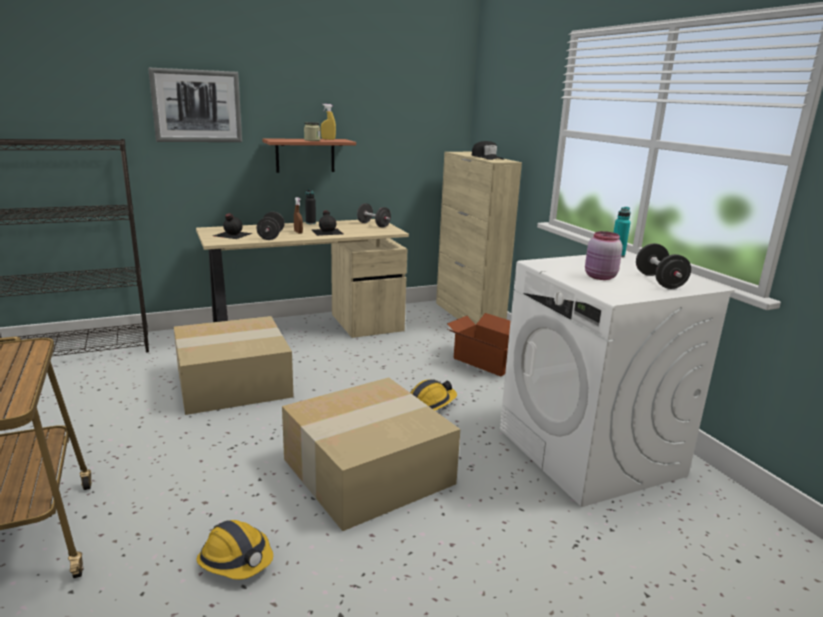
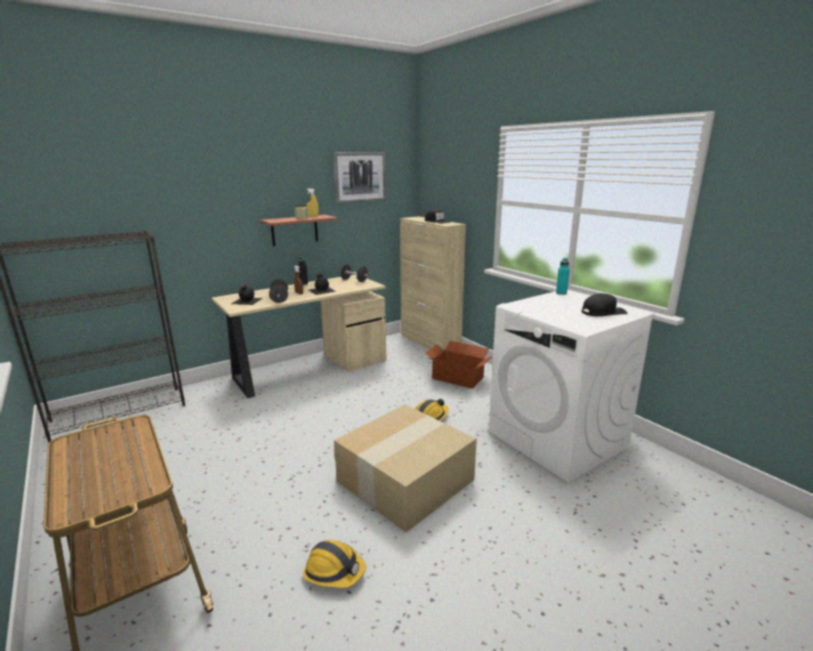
camera: 10 degrees left, 0 degrees up
(197, 106) = (205, 198): picture -> picture (360, 177)
(235, 382) = (269, 422): cardboard box -> none
(600, 277) = (562, 313): pink jar -> none
(659, 281) = (603, 312): black dumbbell -> black cap

